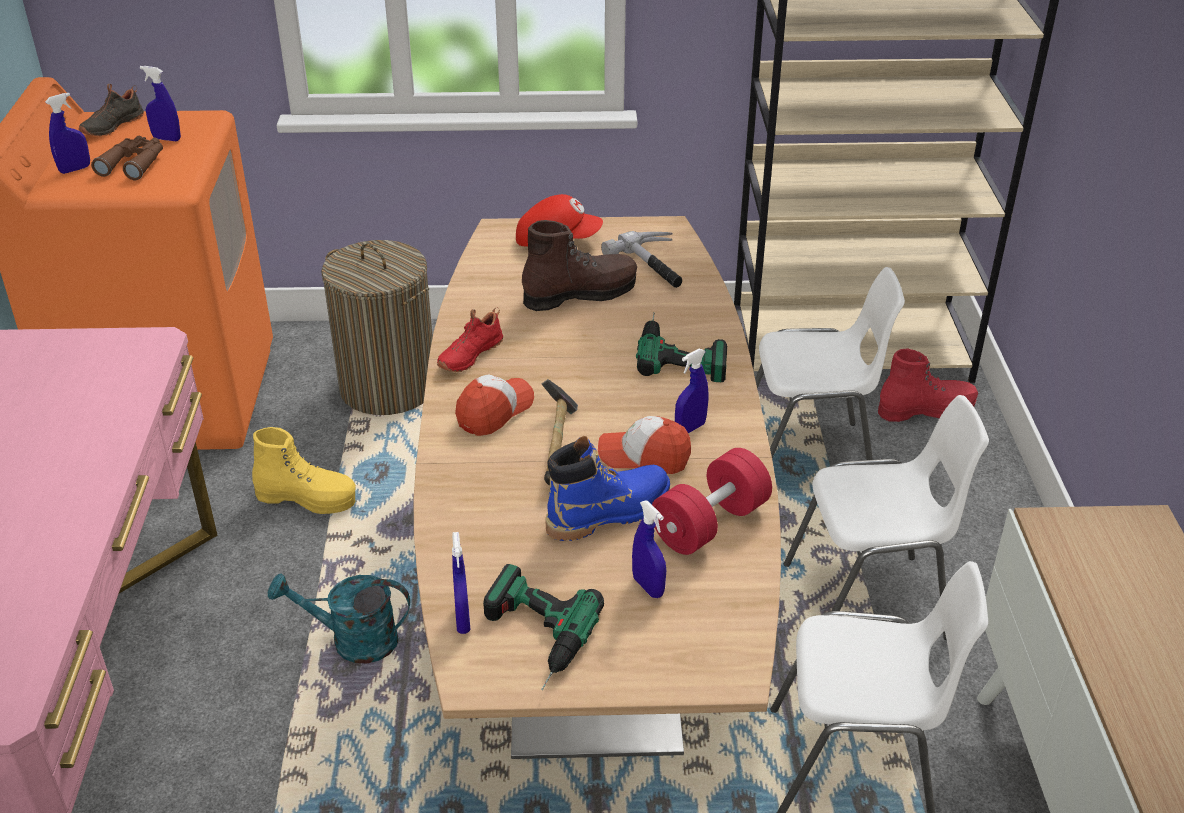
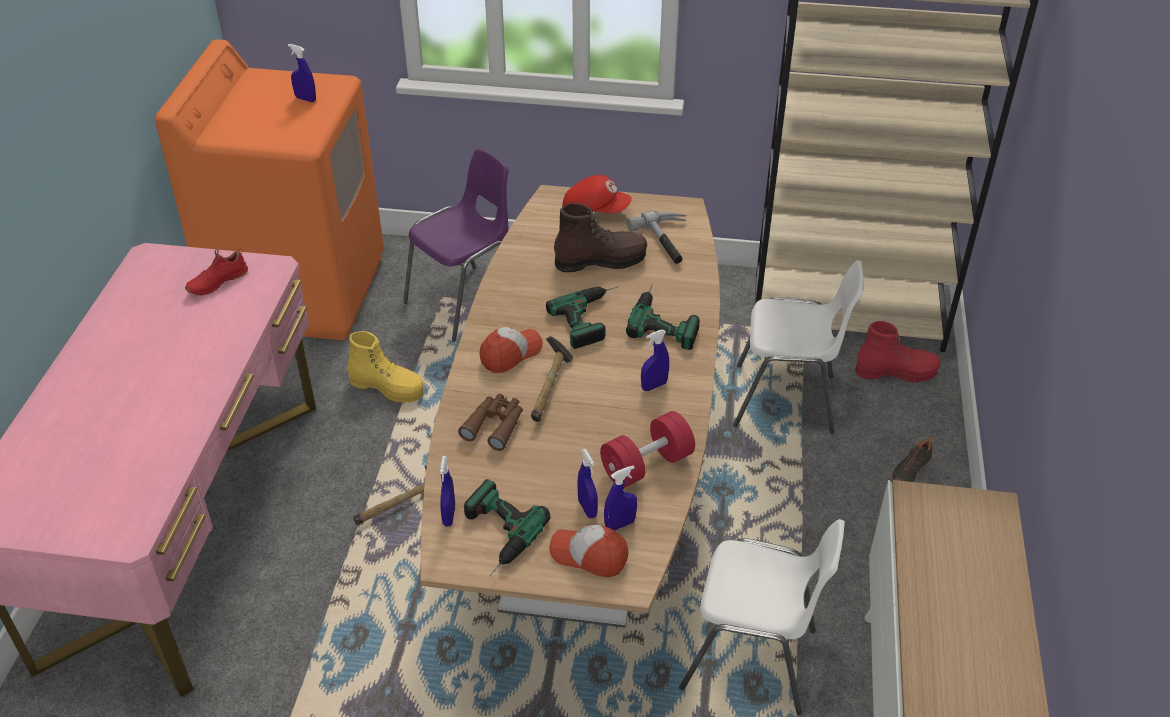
camera: 10 degrees right, 5 degrees up
(75, 169) = (233, 121): blue spray bottle -> blue spray bottle (620, 524)
(111, 125) = (267, 83): black shoe -> black shoe (909, 469)
(134, 164) = (277, 120): brown binoculars -> brown binoculars (495, 425)
(353, 642) = (400, 506): turquoise watering can -> hammer
(388, 387) = (466, 301): laundry basket -> purple chair
(469, 354) = (503, 304): red shoe -> red shoe (217, 281)
(590, 358) = (594, 318): none -> power drill
(609, 512) = (574, 446): blue boot -> none
(644, 456) = (613, 404): cap -> cap (589, 555)
(869, 603) = (801, 529): white chair -> none

